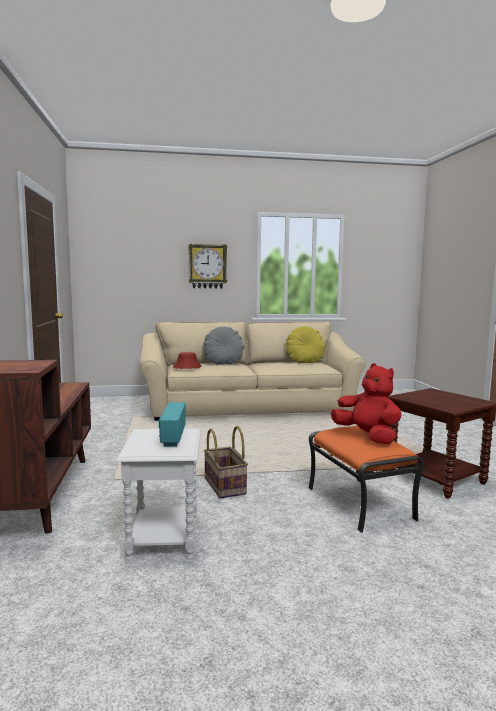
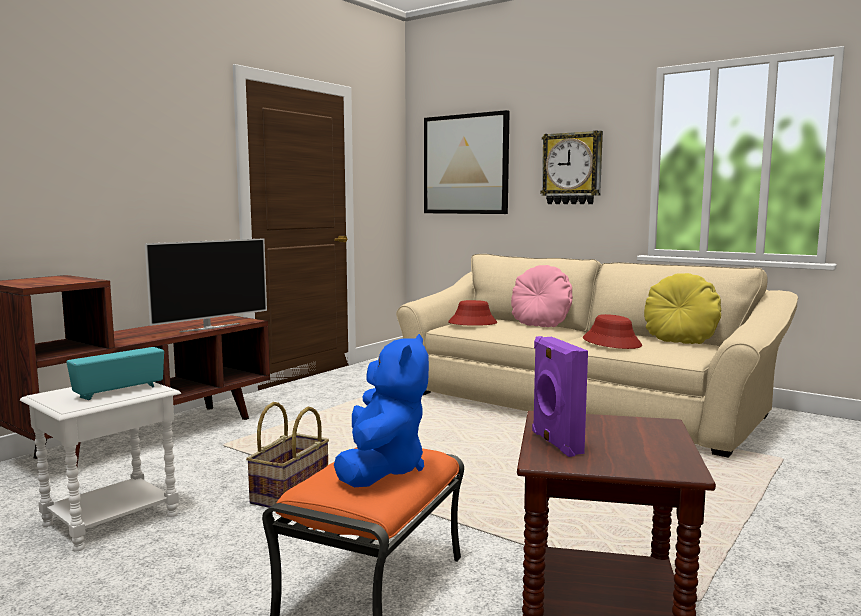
camera: 45 degrees right, 0 degrees up
(69, 392) = (209, 327): none -> television
(127, 260) = (466, 164): none -> picture
(223, 363) = (540, 326): grey pillow -> pink pillow
(283, 366) = (612, 342): none -> red hat
(367, 437) = (381, 469): red plush toy -> blue plush toy
(434, 403) = (555, 443): none -> purple speaker

